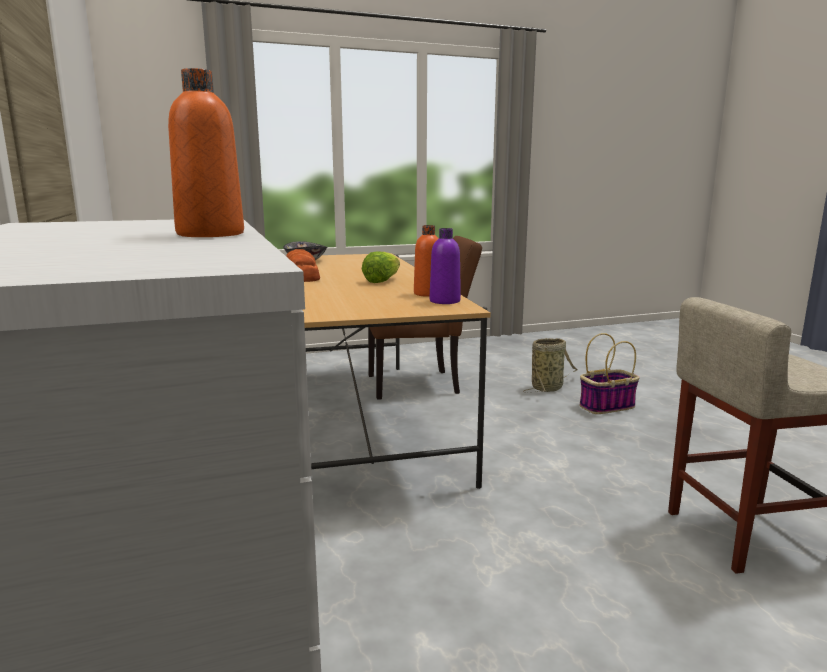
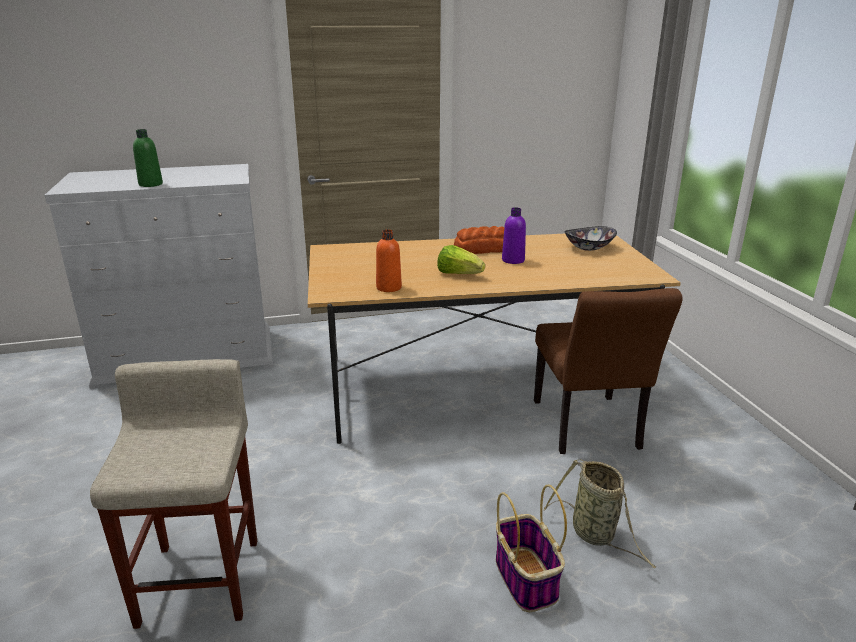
camera: 95 degrees right, 10 degrees up
(210, 234) = (150, 184): orange bottle -> green bottle
(445, 301) = (355, 291): purple bottle -> purple bottle (513, 260)

